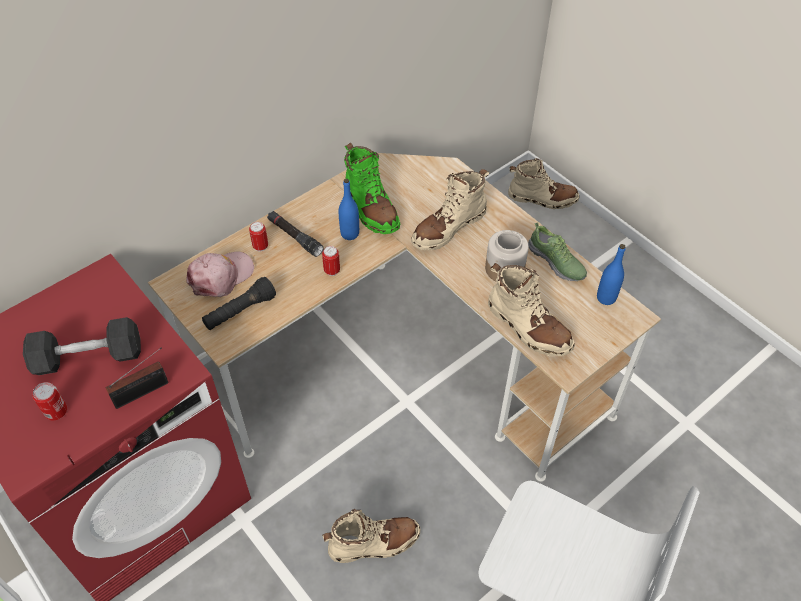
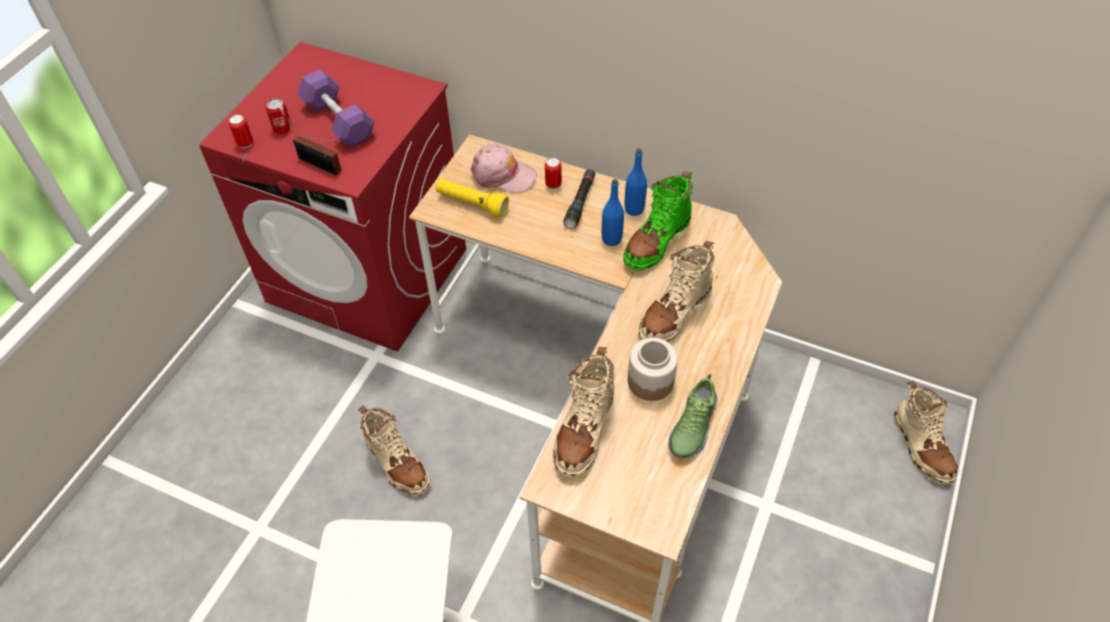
camera: 65 degrees right, 0 degrees up
(88, 357) = (338, 121): grey dumbbell -> purple dumbbell
(240, 312) = (472, 204): black flashlight -> yellow flashlight
(332, 271) = (557, 245): can -> can (245, 143)
(448, 228) = (674, 312): beige boot -> beige boot turned 75 degrees counterclockwise
(606, 298) = (670, 492): blue bottle -> blue bottle (634, 209)

